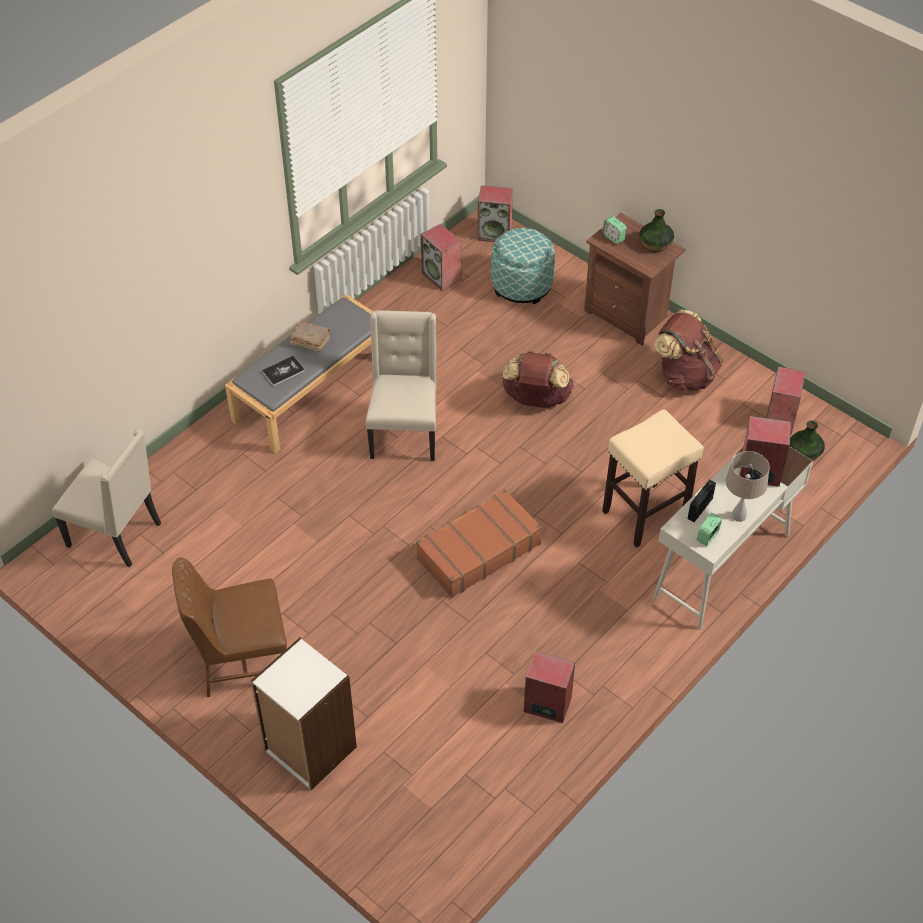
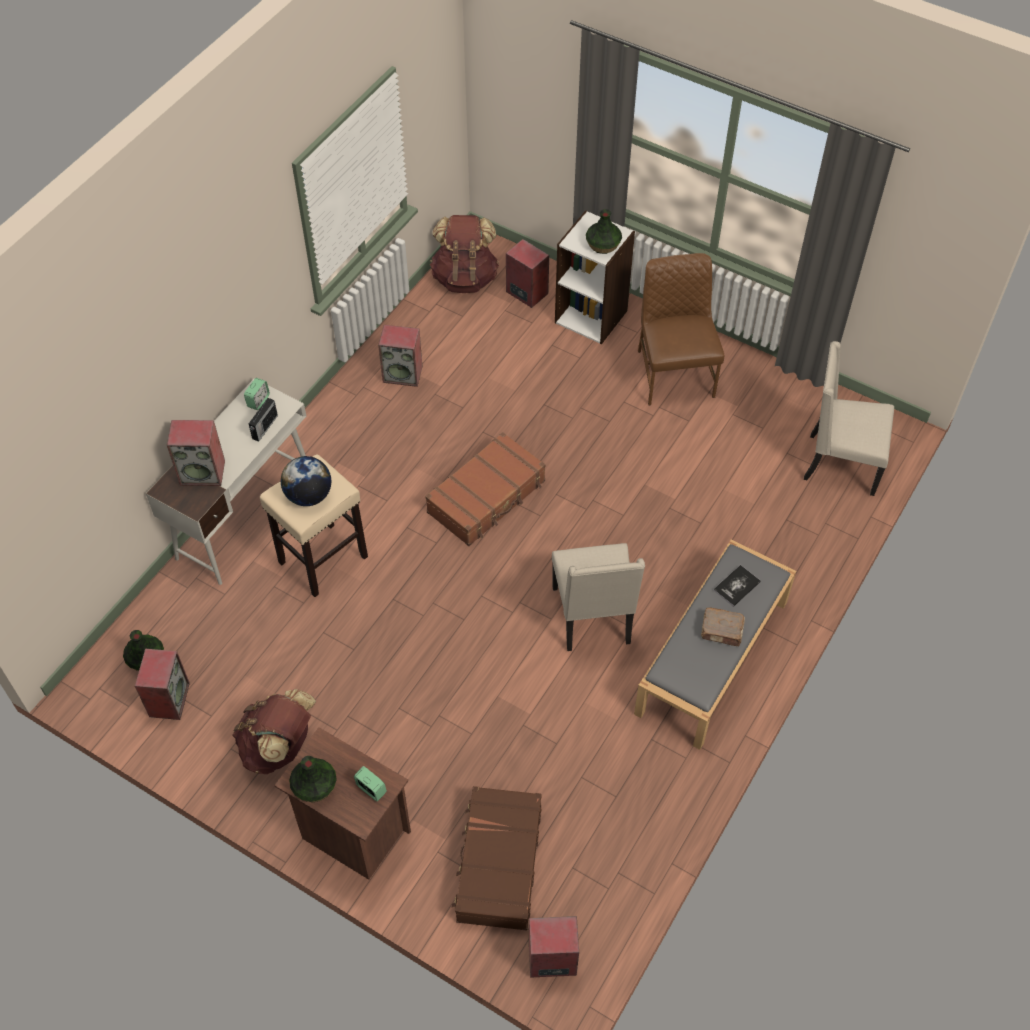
camera: 170 degrees right, 5 degrees up
(241, 660) = (674, 372): brown chair -> brown chair turned 75 degrees counterclockwise
(295, 664) = (603, 245): none -> vase
(442, 276) = (607, 861): speaker -> speaker (526, 292)
(521, 285) = (498, 864): ottoman -> brown suitcase
(536, 400) = (454, 683): brown backpack -> brown backpack (465, 278)
(656, 438) = (308, 495): none -> globe
(739, 516) = (227, 425): beige table lamp -> none

